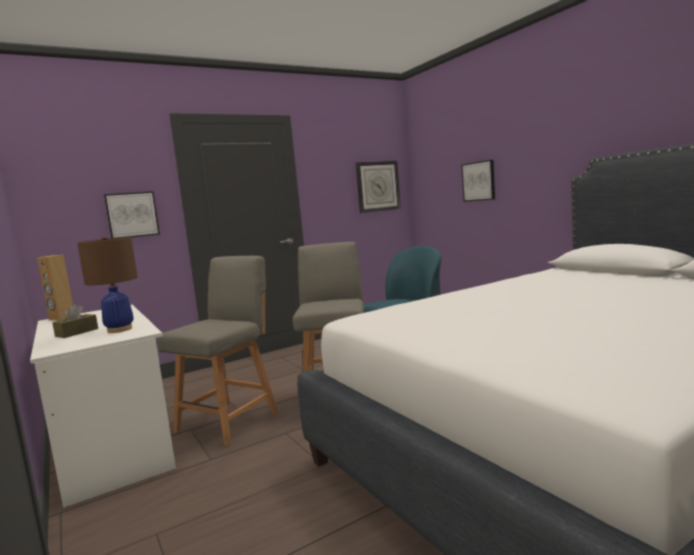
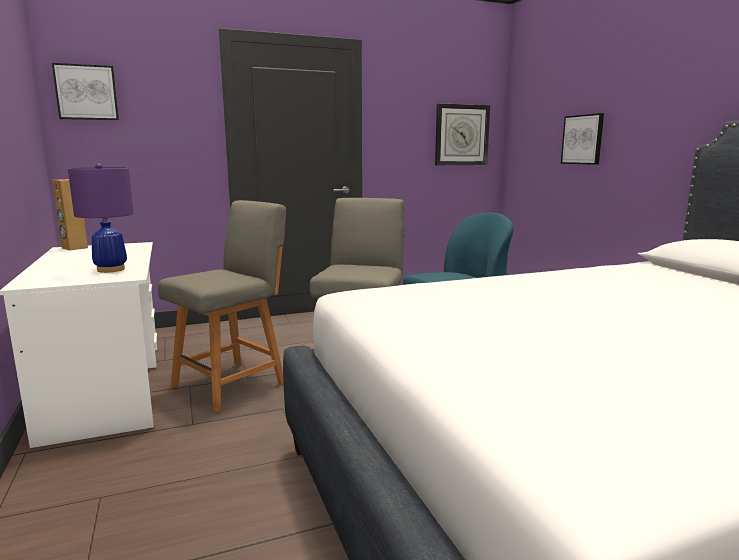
camera: 10 degrees right, 5 degrees up
(77, 332) = (70, 266): brown tissue box -> none
(120, 329) = (111, 269): brown table lamp -> purple table lamp
(132, 215) = (169, 143): picture -> picture (86, 92)

